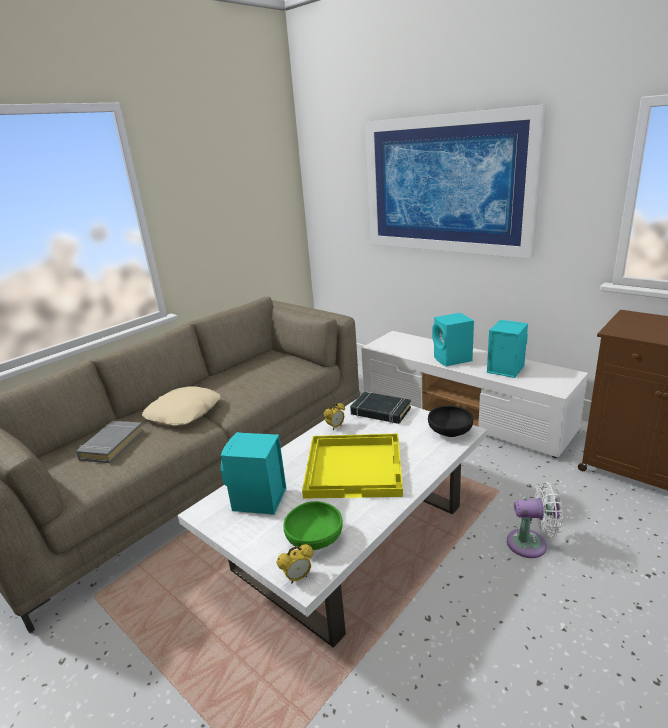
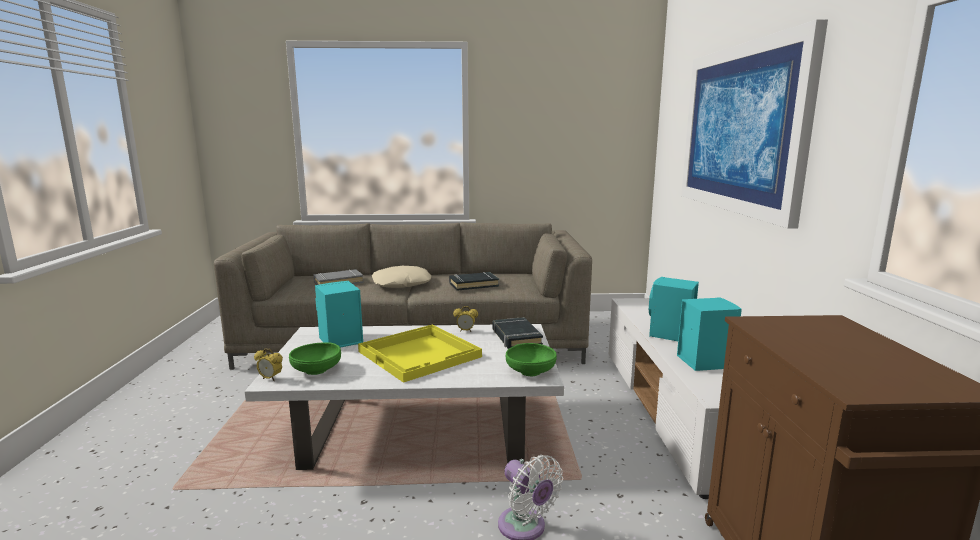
camera: 45 degrees right, 10 degrees down
(257, 382) = (473, 284): none -> black book
(450, 431) = (530, 371): black bowl -> green bowl

